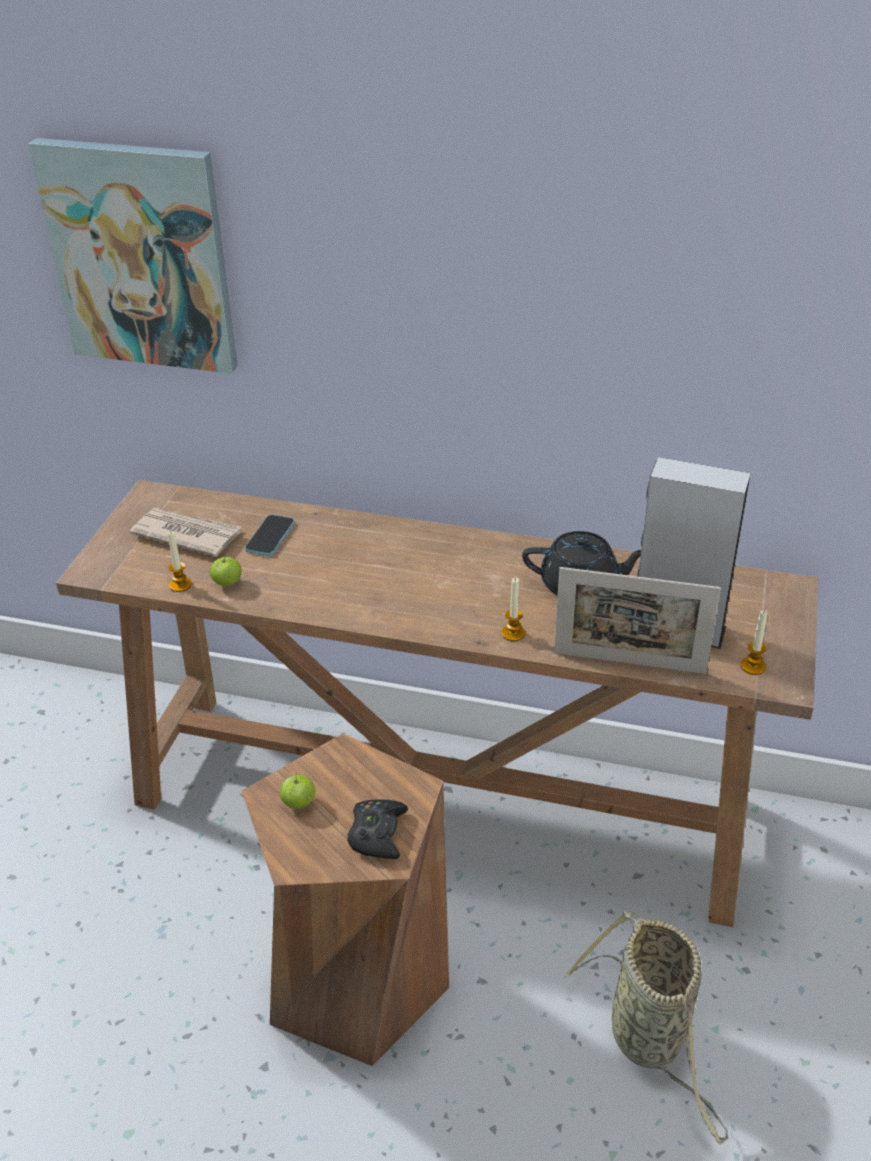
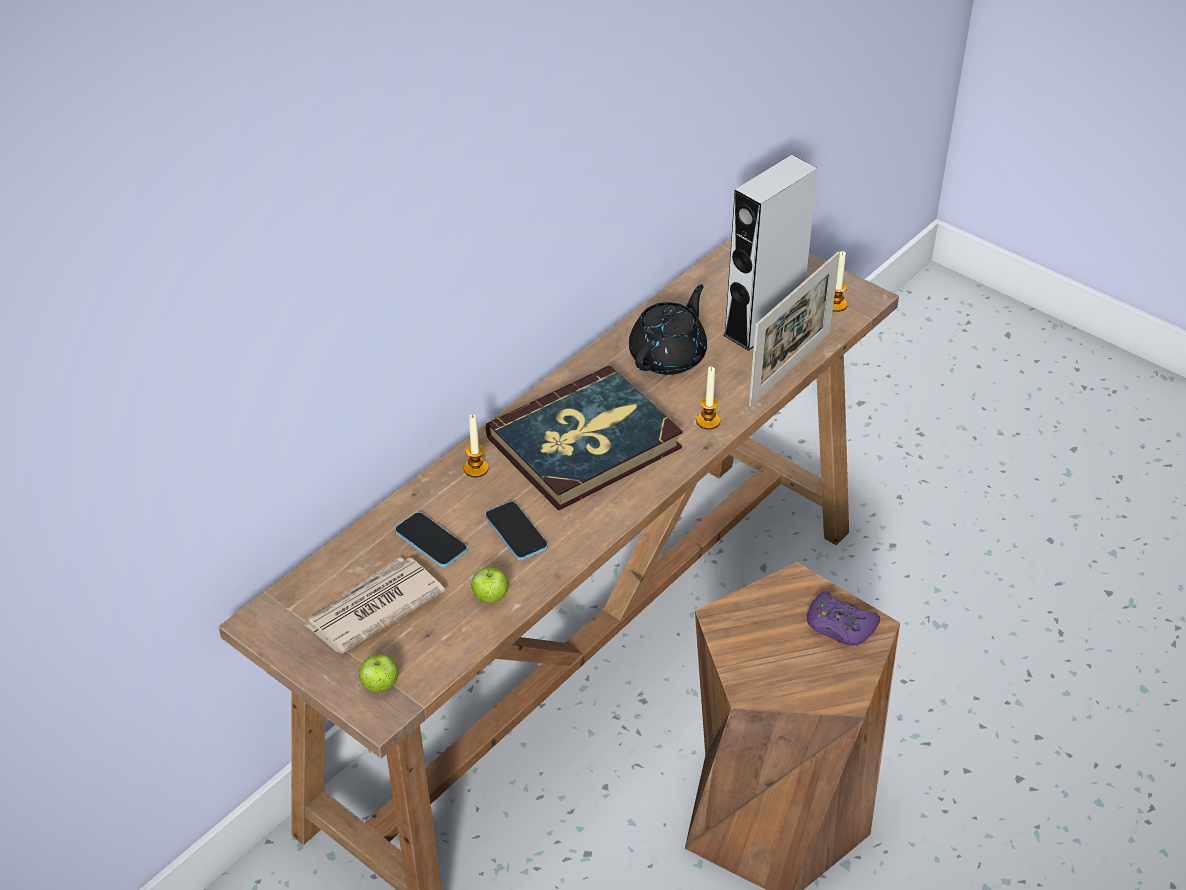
camera: 65 degrees left, 5 degrees up
(141, 256) = (196, 353): picture -> none
(180, 585) = (465, 636): candle -> candle (476, 469)
(298, 803) = (773, 669): apple -> apple (380, 685)
(305, 573) = (516, 532): none -> phone
(377, 834) = (839, 626): black game controller -> purple game controller
(432, 575) = (585, 443): none -> book
(650, 1041) = (930, 634): basket -> none

